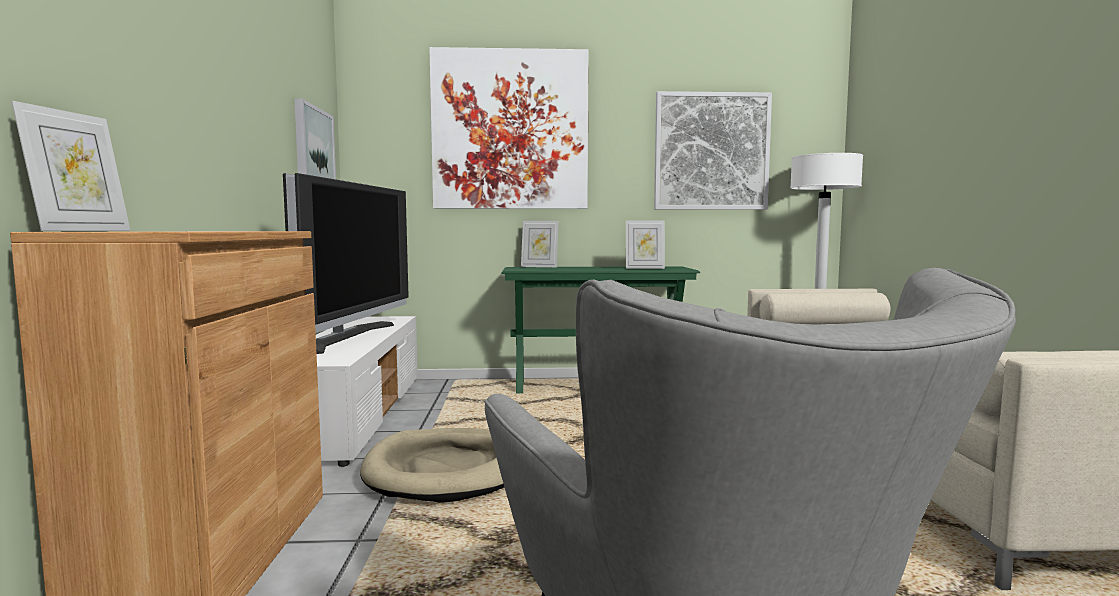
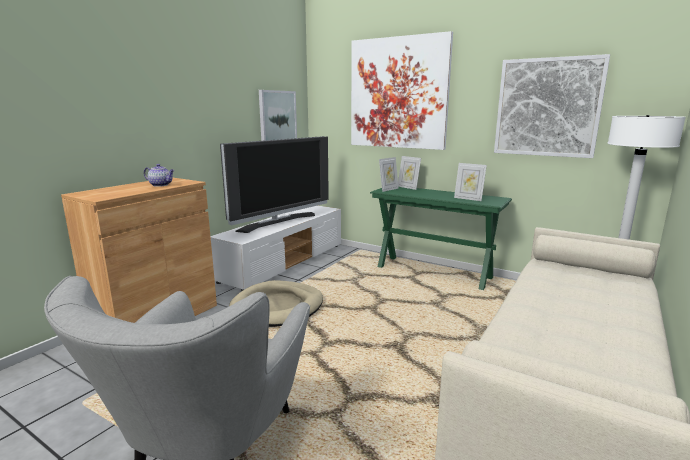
camera: 35 degrees right, 10 degrees up
(80, 230) = (90, 190): picture frame -> picture frame (388, 189)
(236, 230) = (161, 185): none -> teapot

